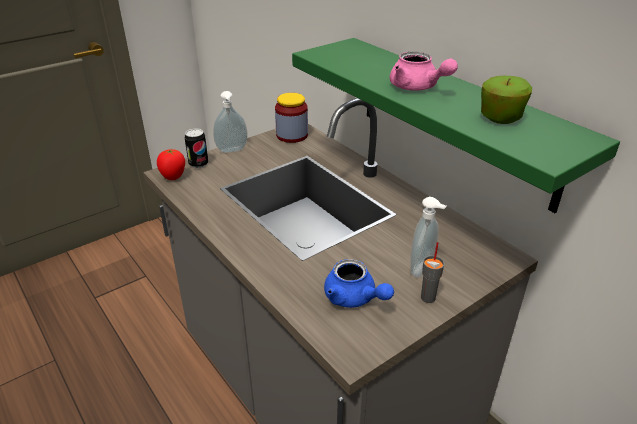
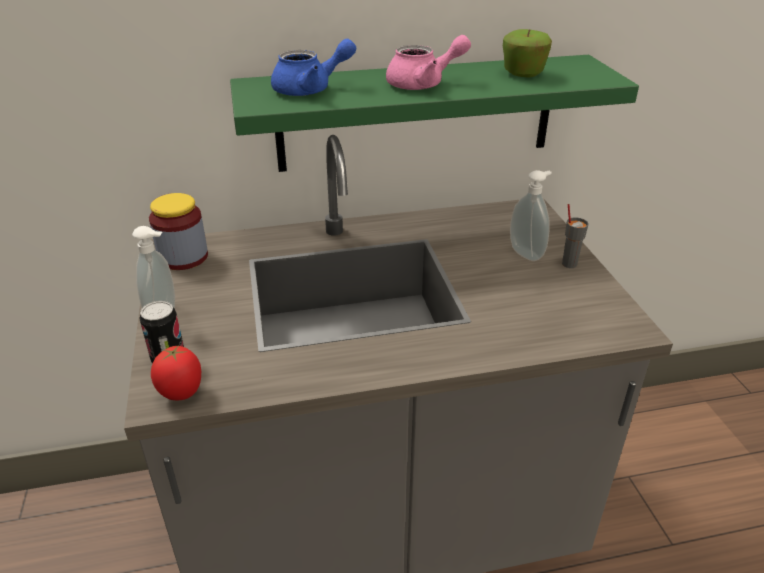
camera: 65 degrees left, 0 degrees up
(354, 298) = (553, 305): blue teapot -> blue teapot (310, 89)

